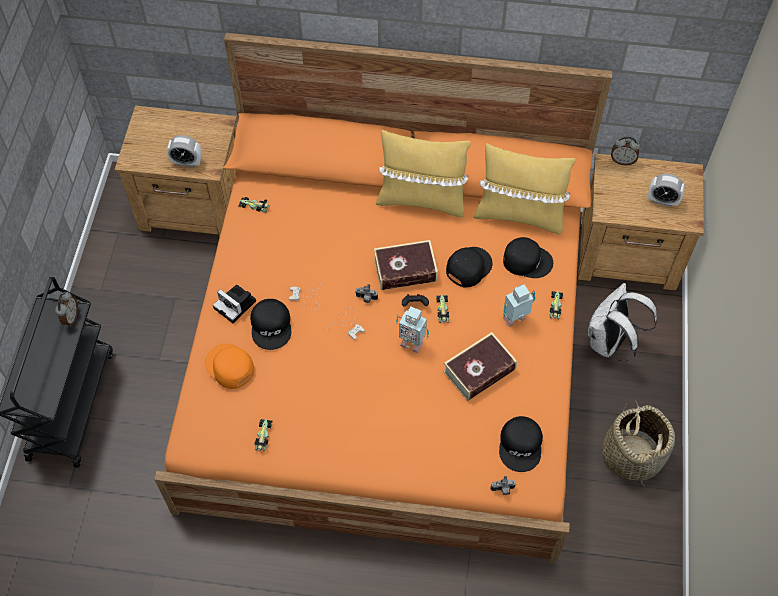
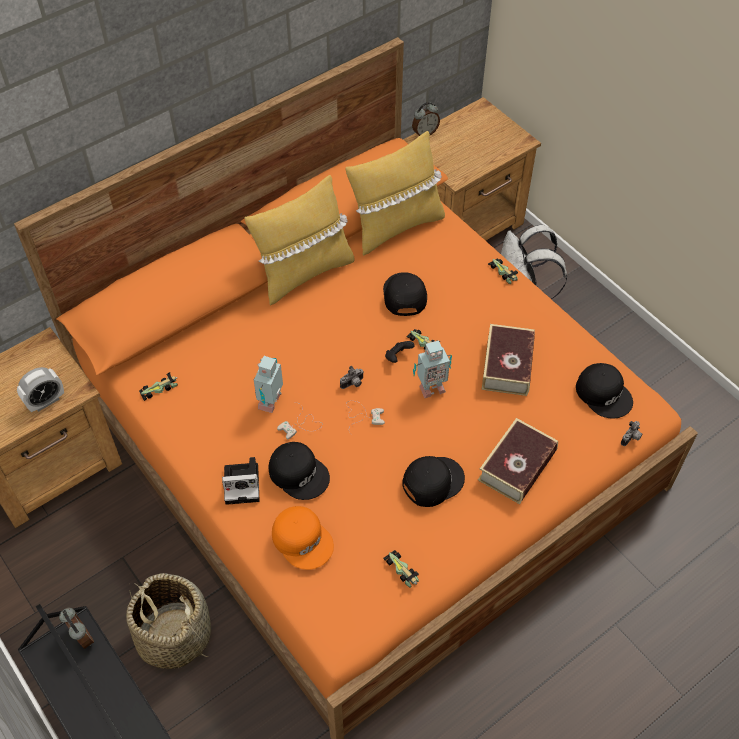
camera: 45 degrees left, 5 degrees down
(229, 367) = (303, 539): orange cap -> orange cap turned 135 degrees counterclockwise
(405, 270) = (357, 336): book -> book (517, 466)
(515, 319) = (487, 305): toy robot -> toy robot (271, 402)
(527, 260) = (442, 255): black cap -> black cap (432, 481)
(631, 455) = (628, 362): basket -> basket (174, 635)
(662, 200) = (486, 141): alarm clock -> none

